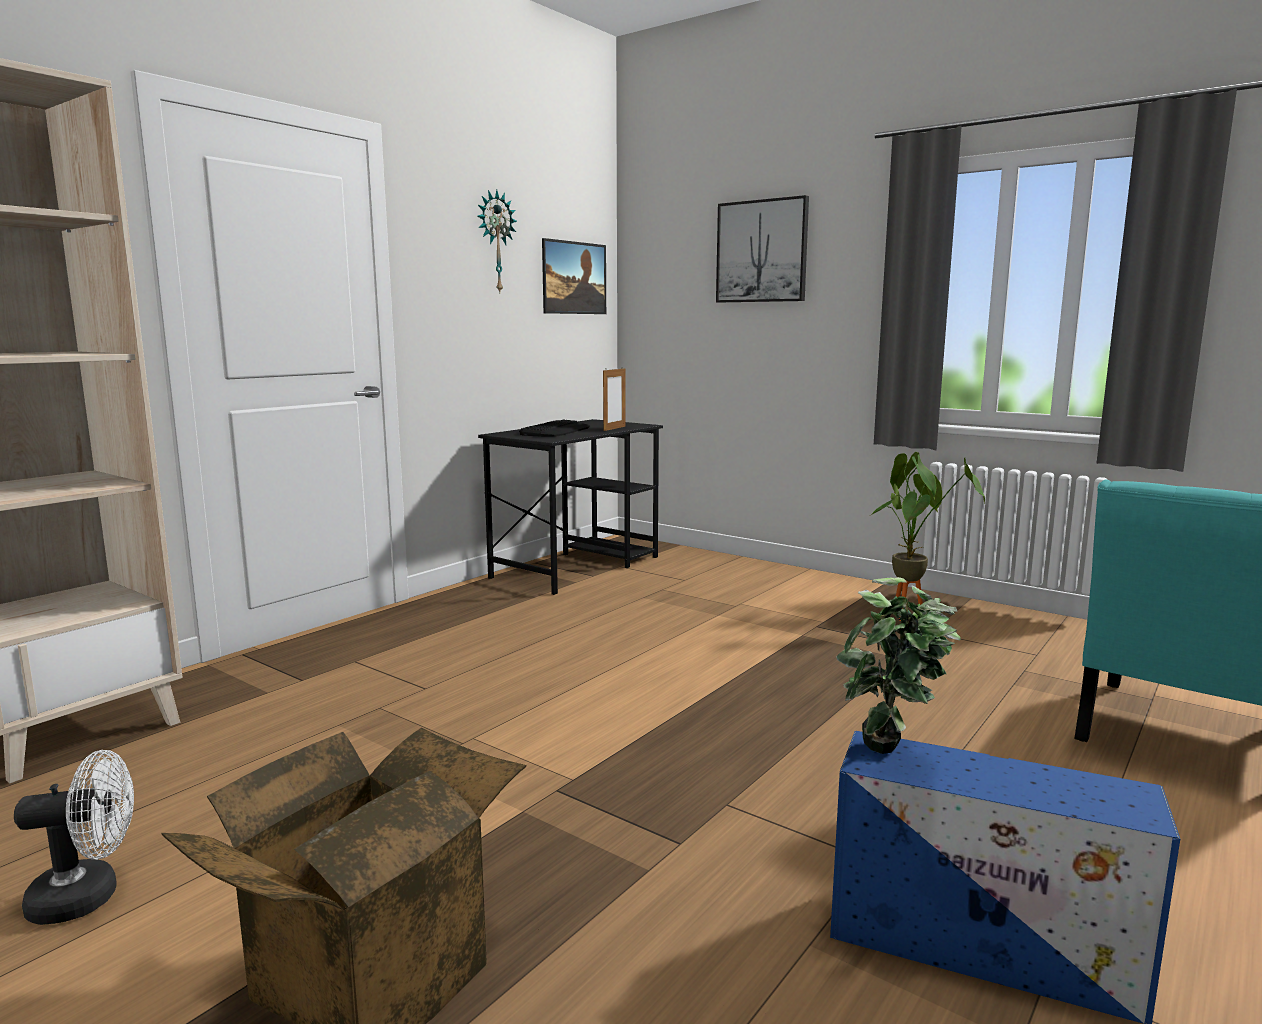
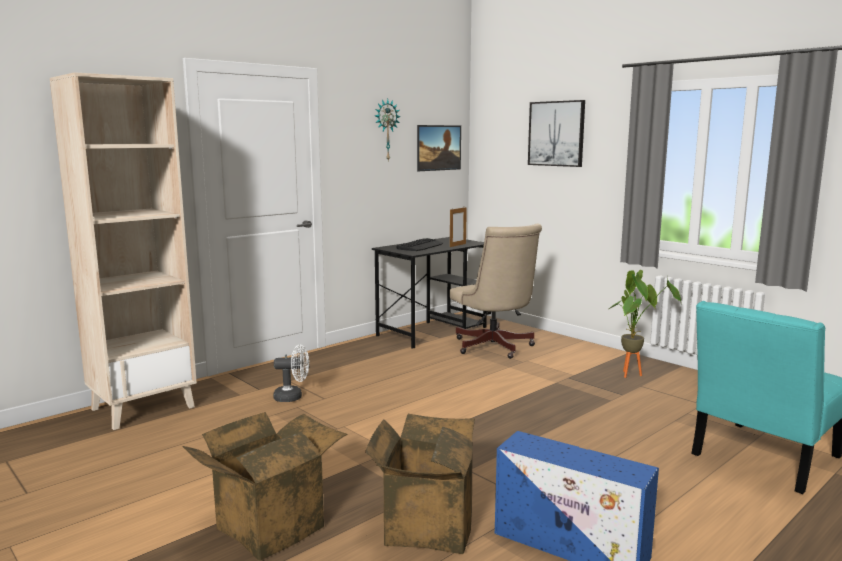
camera: 10 degrees right, 0 degrees up
(88, 897) = (149, 482): white fan -> white fan (293, 397)
(683, 587) = (494, 348): none -> beige office chair
(691, 936) = (425, 526): none -> cardboard box
(891, 759) = (526, 444): potted plant -> none

